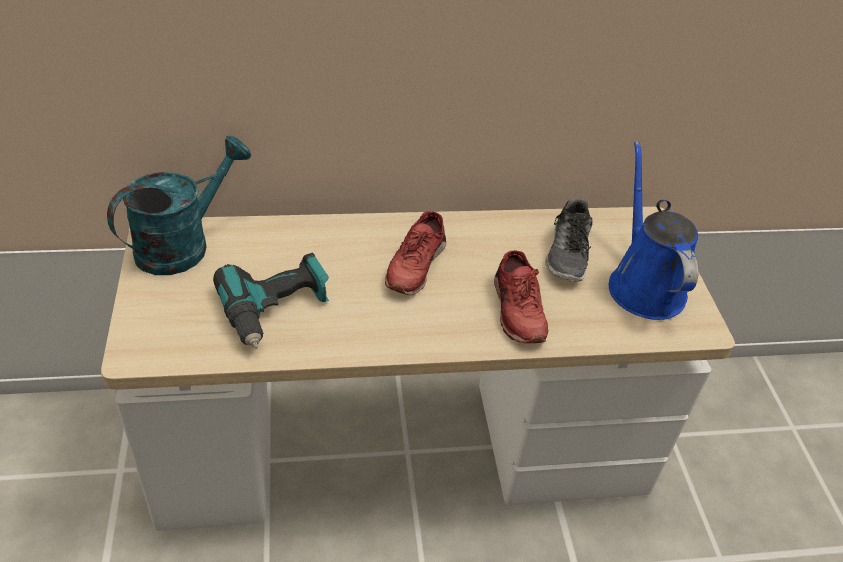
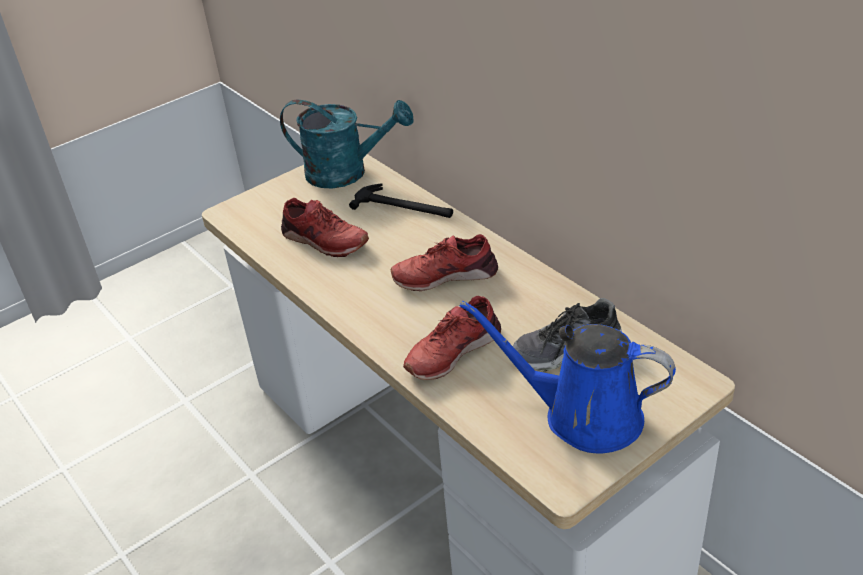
camera: 65 degrees right, 5 degrees down
(276, 310) = (323, 240): power drill -> red shoe
(288, 238) = (404, 207): none -> hammer
(643, 284) = (583, 416): blue watering can -> blue watering can turned 120 degrees counterclockwise

